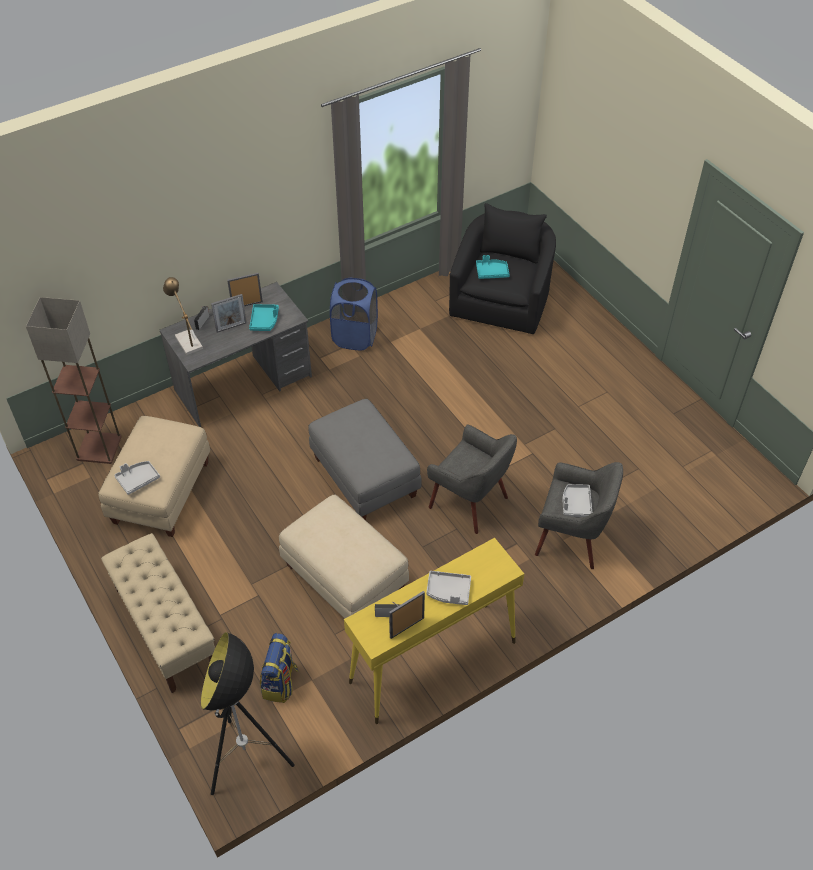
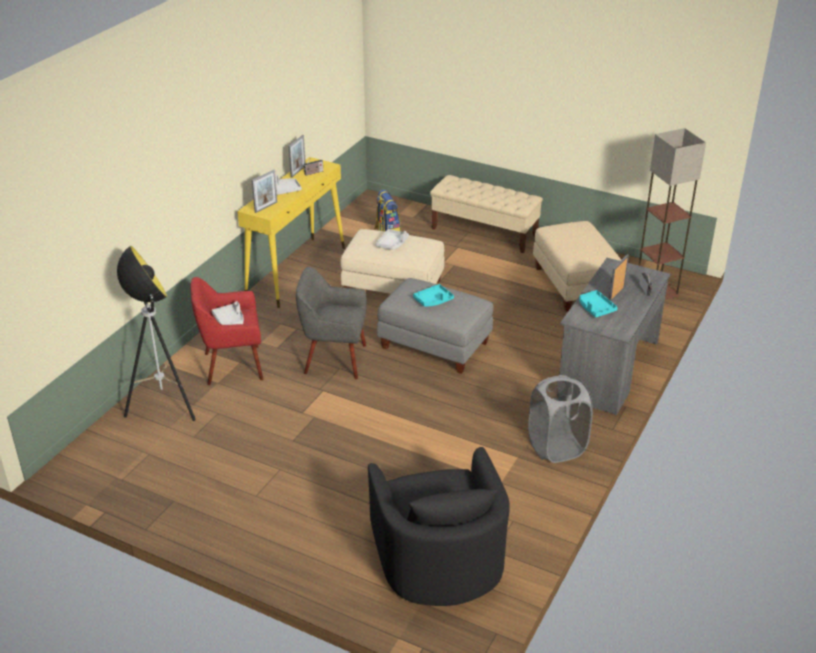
camera: 150 degrees right, 15 degrees down
(138, 479) = (570, 227): grey tray -> grey tray (392, 244)
(186, 340) = (638, 274): table lamp -> none
(247, 305) = (627, 314): picture frame -> picture frame (266, 207)
(248, 760) = (375, 206): floor lamp -> floor lamp (163, 407)
(355, 337) = (556, 447): blue laundry basket -> grey laundry basket
(491, 272) = (445, 487): turquoise tray -> turquoise tray (433, 300)
(571, 538) = (232, 365): grey armchair -> red armchair

